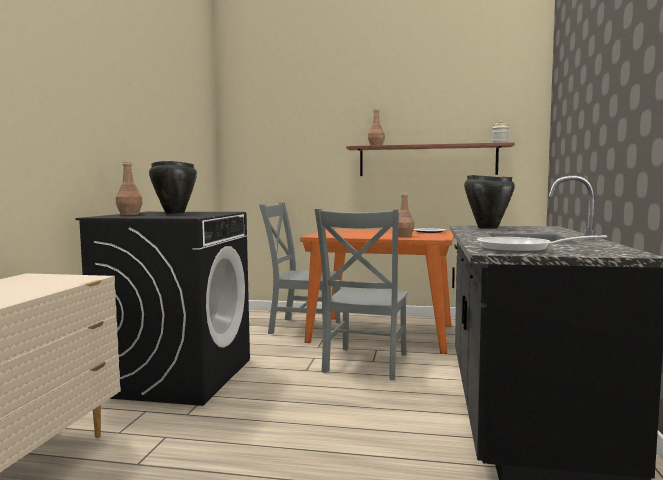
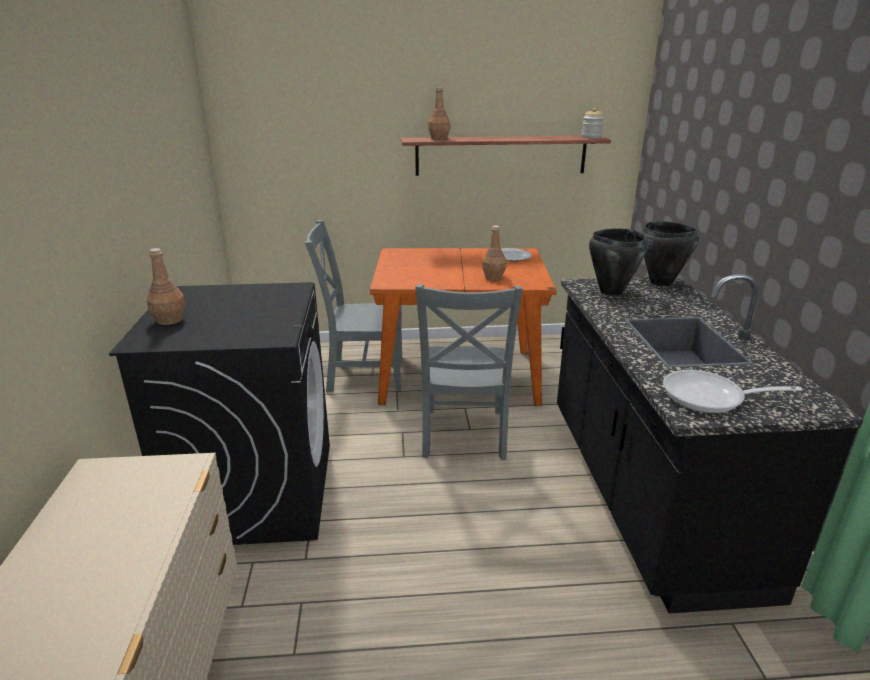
camera: 15 degrees left, 20 degrees up
(174, 213) = (226, 304): black cooking pot -> black cooking pot (661, 282)

